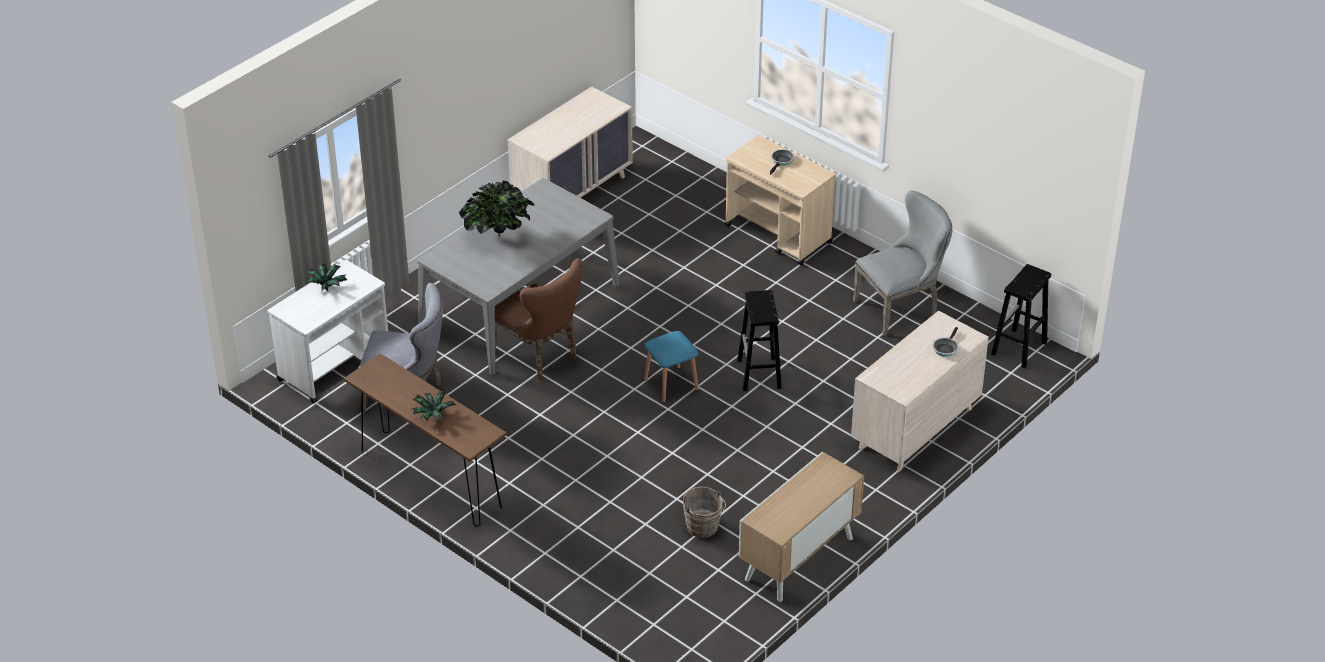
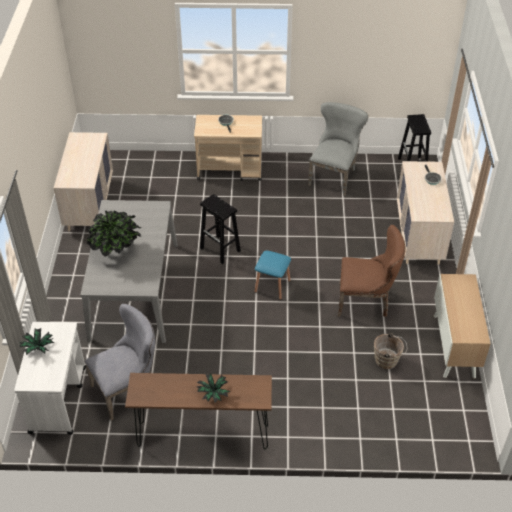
camera: 40 degrees left, 5 degrees up
(540, 355) = (180, 313): brown chair -> brown chair (366, 301)
(759, 374) = (310, 252): black stool -> black stool (220, 250)

